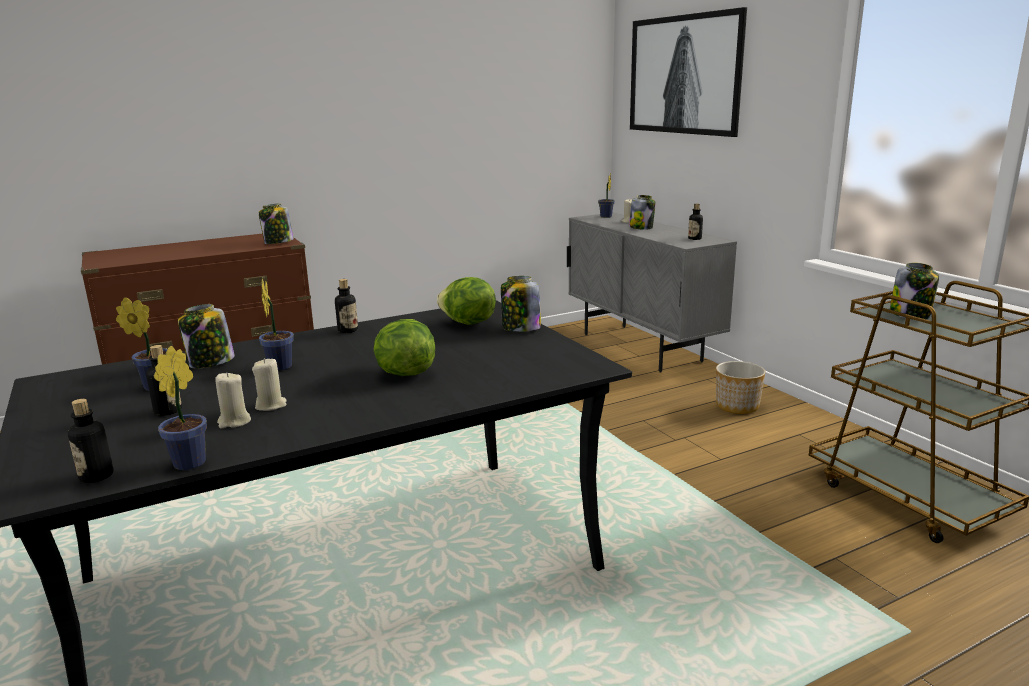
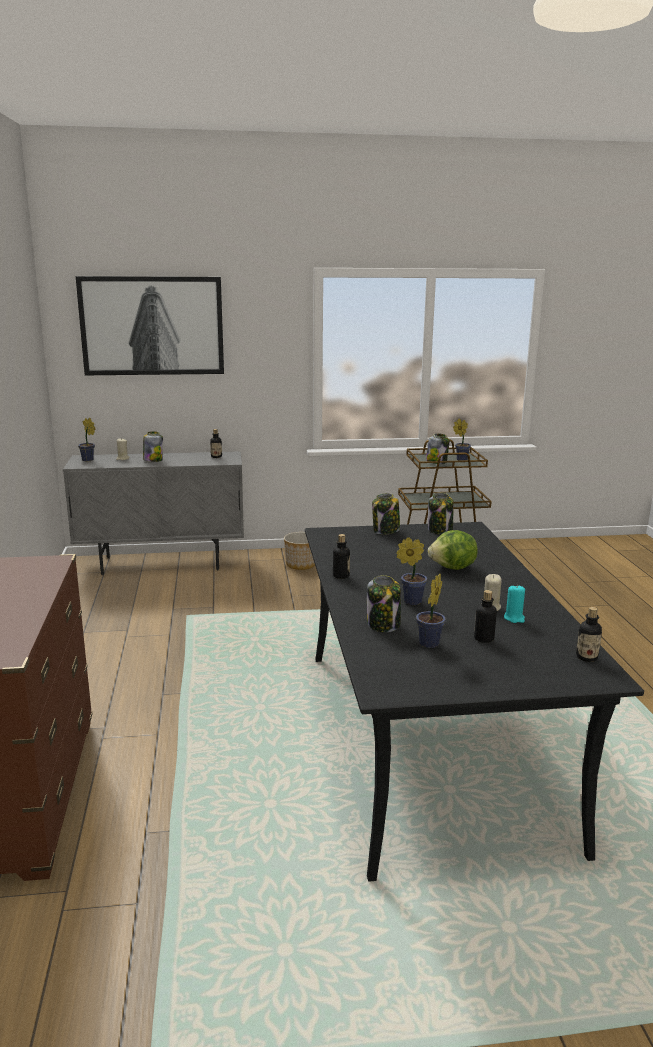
camera: 70 degrees left, 0 degrees up
(193, 461) = (572, 630): potted plant -> potted plant (460, 459)
(234, 422) = (514, 618): beige candle -> turquoise candle
(278, 242) = (42, 563): jar -> jar (440, 530)
(468, 323) = (360, 541): lettuce -> none

